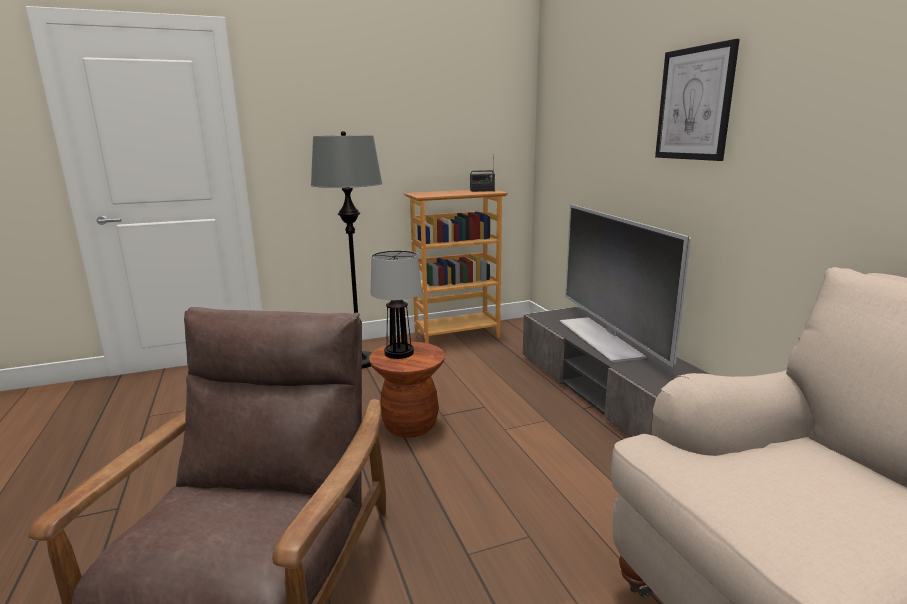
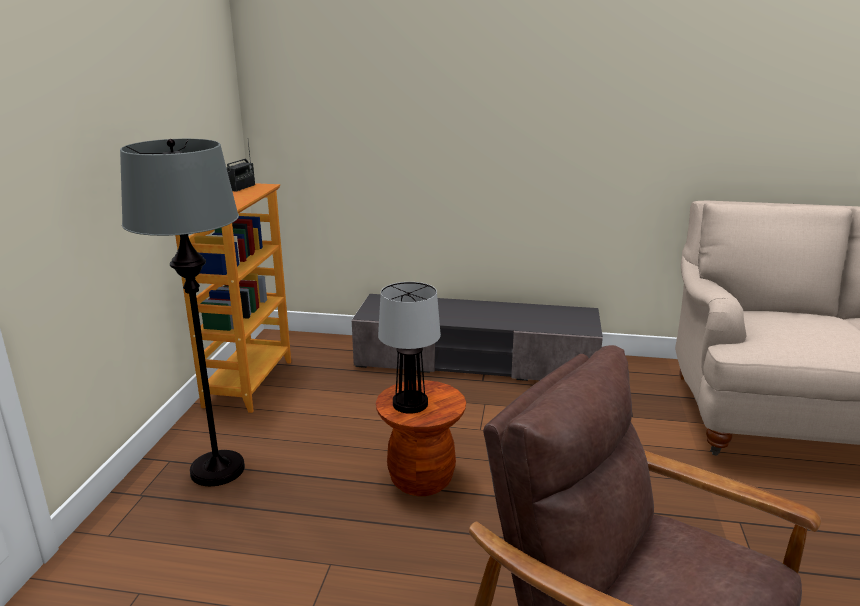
camera: 60 degrees left, 5 degrees up
(601, 338) = (454, 312): television -> none
(694, 104) = (514, 82): picture -> none

